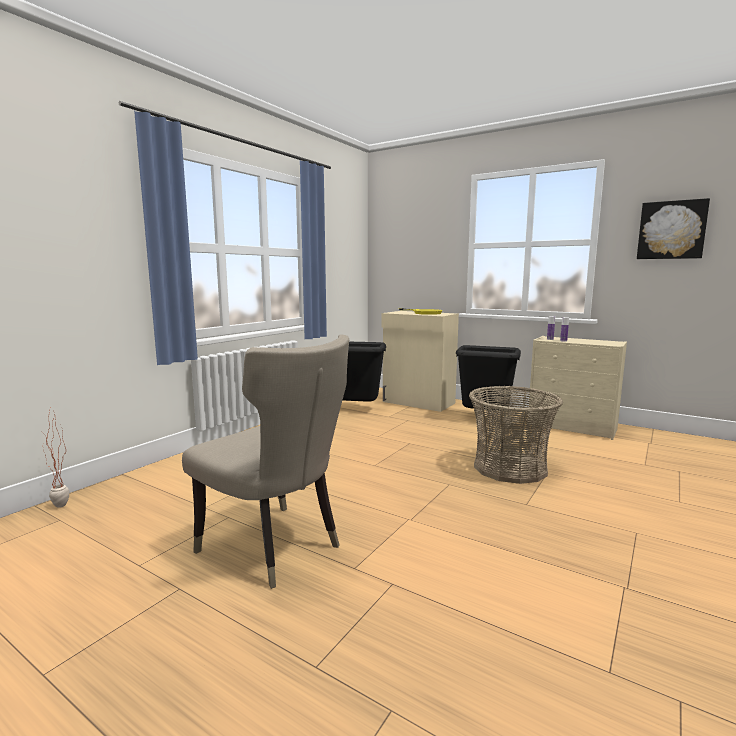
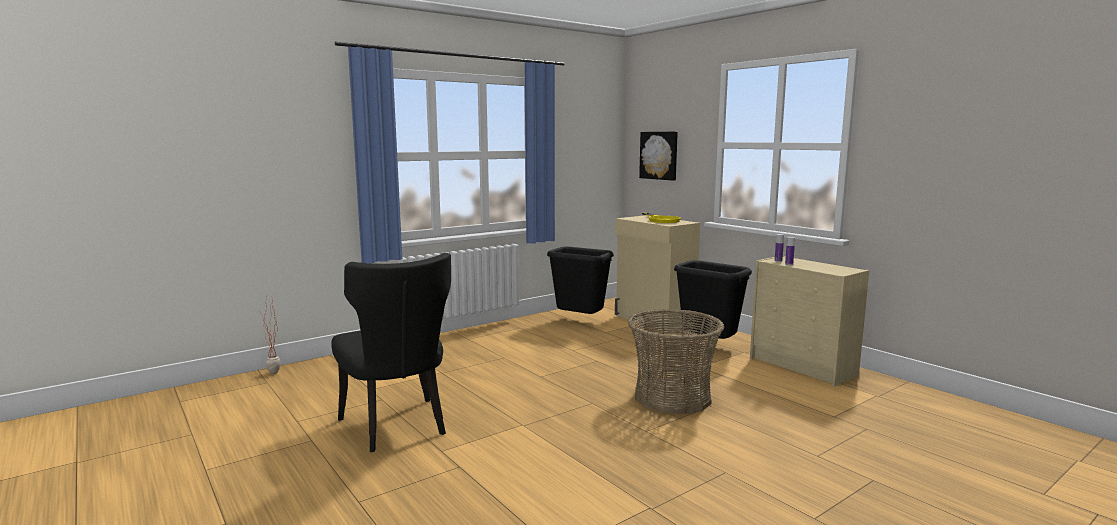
camera: 20 degrees right, 0 degrees up
(276, 548) = (397, 427): beige chair -> black chair
(671, 230) = (930, 136): picture -> picture (659, 155)

